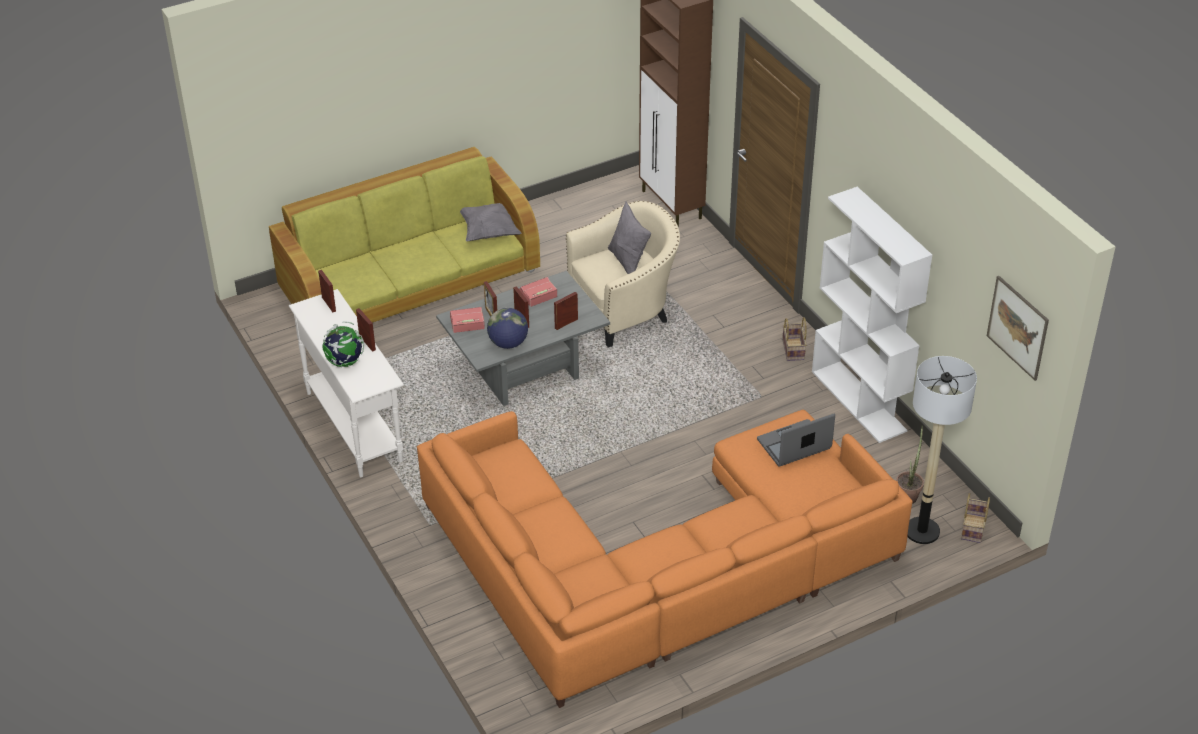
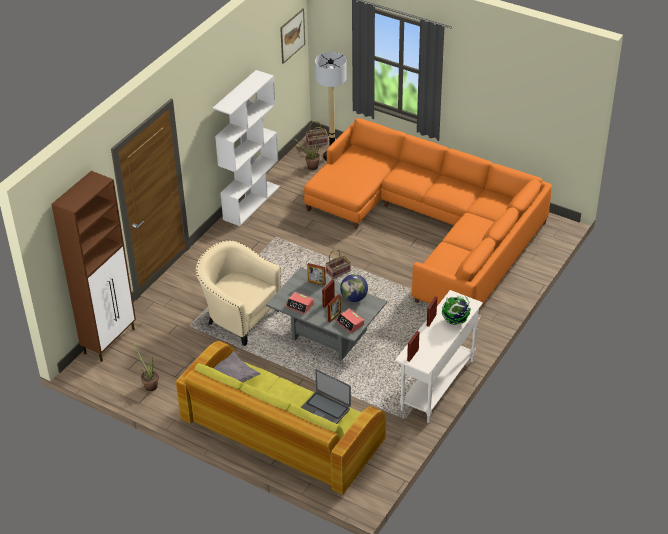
camera: 120 degrees left, 0 degrees up
(573, 212) = (149, 385): none -> potted plant
(628, 262) = (234, 285): grey pillow -> none
(794, 350) = (225, 238): basket -> basket (338, 271)
(794, 445) = (339, 175): laptop -> laptop (325, 409)

